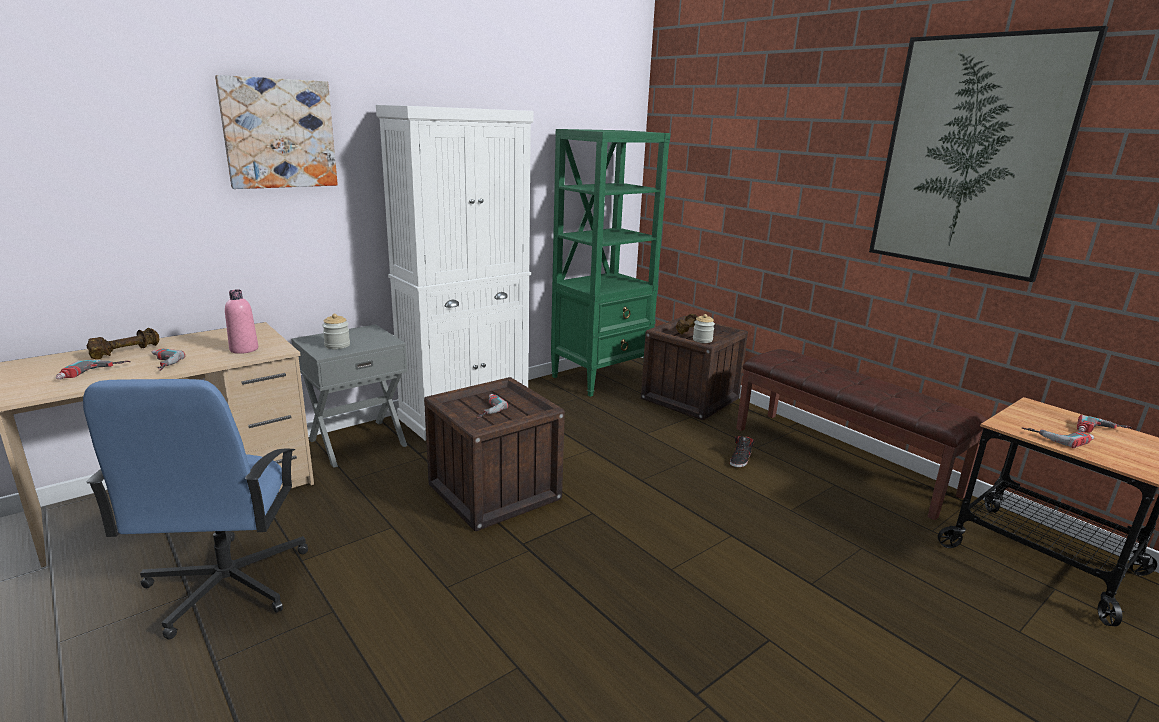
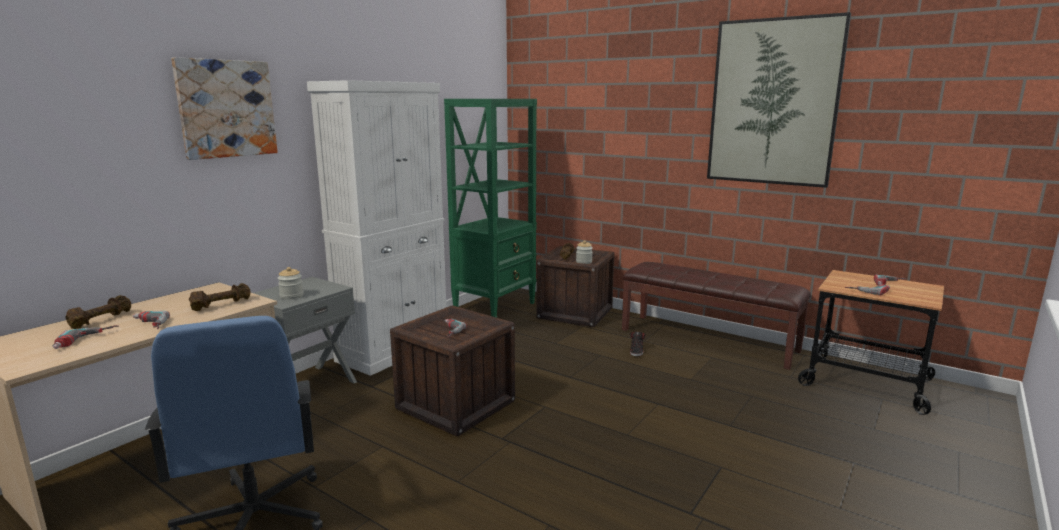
camera: 15 degrees left, 5 degrees down
(244, 349) = (221, 305): pink bottle -> brown dumbbell

